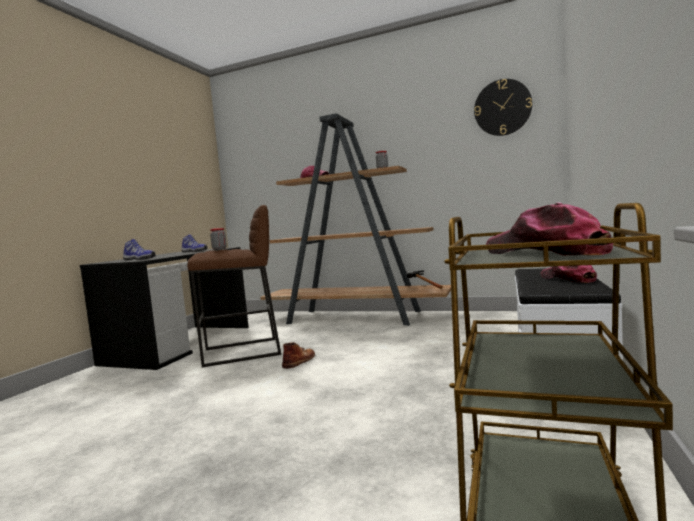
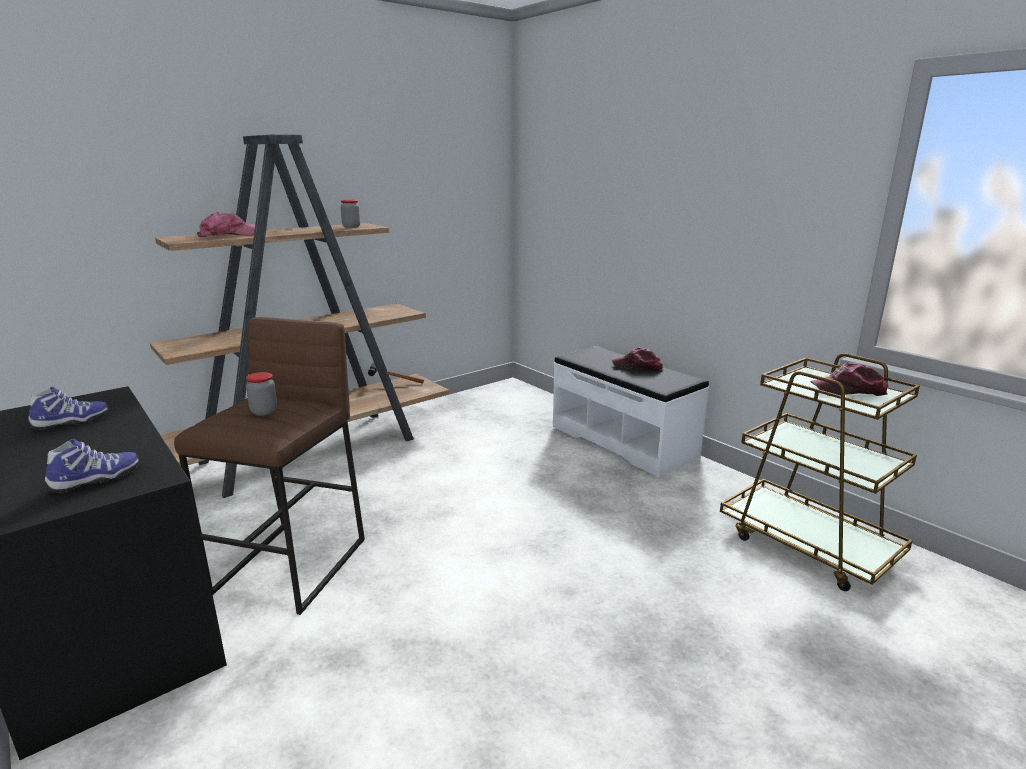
camera: 60 degrees left, 15 degrees up
(300, 361) = (414, 534): brown boot -> none
(502, 107) = (462, 151): wall clock -> none

